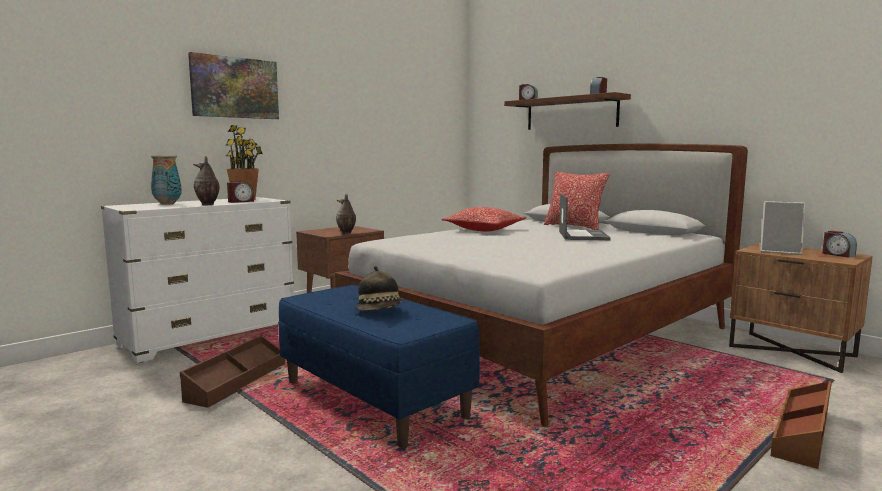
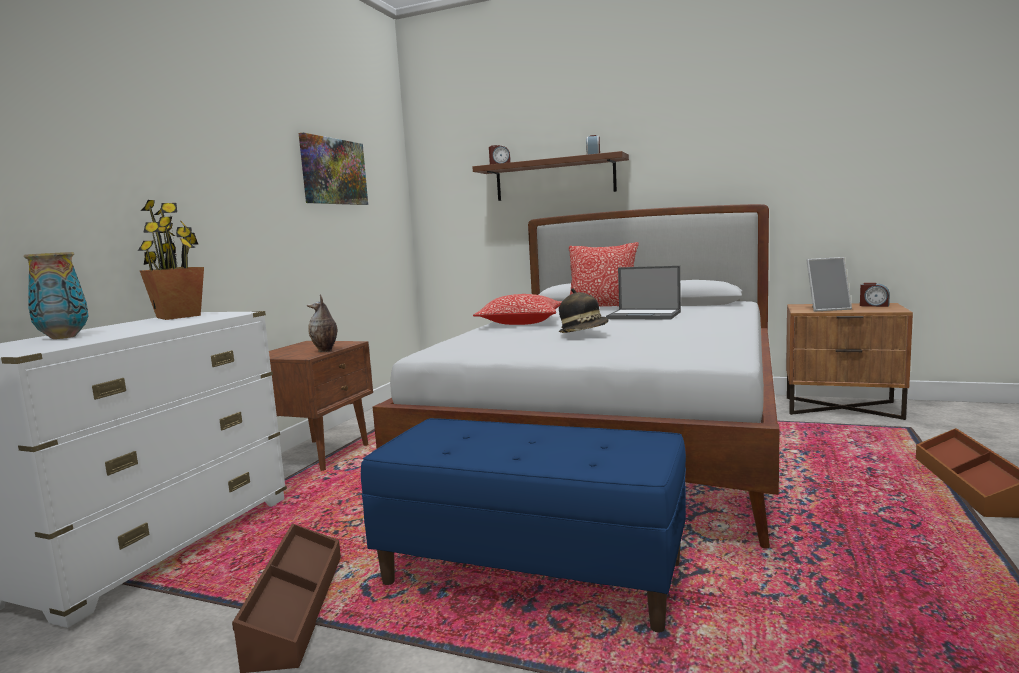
camera: 25 degrees left, 0 degrees up
(208, 204) = (149, 330): vase -> none
(235, 88) = (133, 141): picture -> picture (333, 171)
(240, 201) = (189, 320): alarm clock -> none
(380, 311) = (544, 446): hat -> hat (584, 332)
(582, 235) = (645, 315): laptop -> laptop turned 135 degrees clockwise

